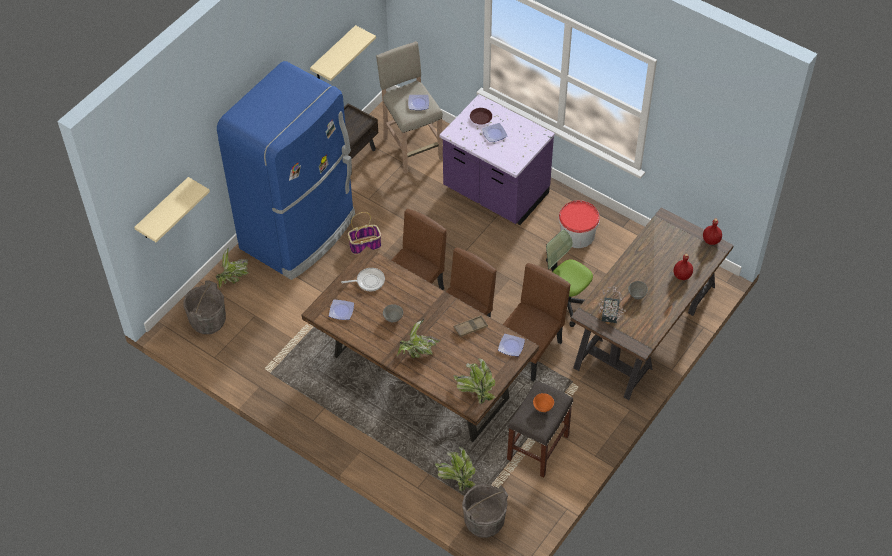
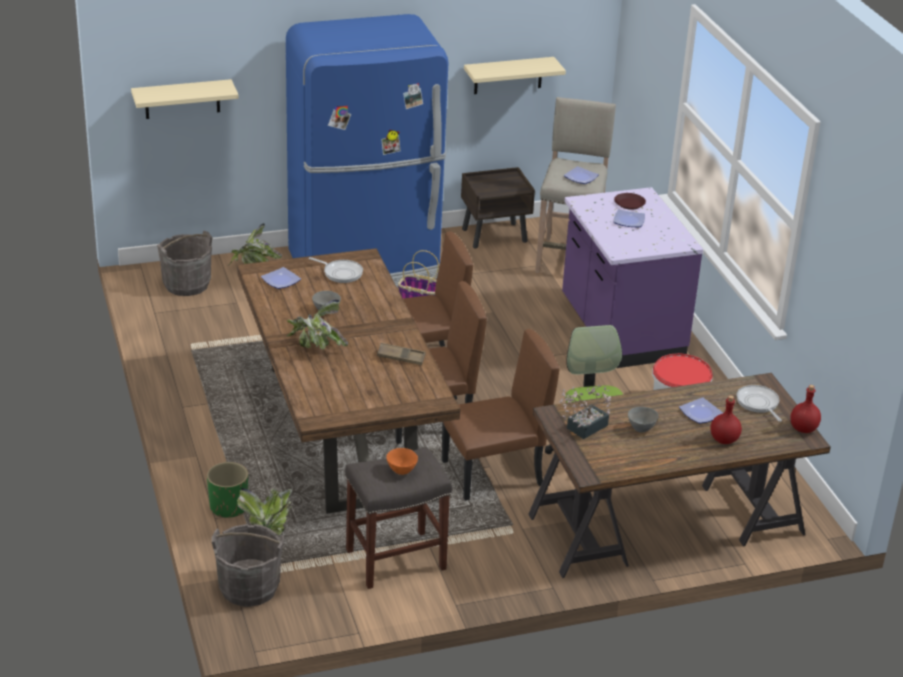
camera: 35 degrees right, 20 degrees down
(416, 475) = (228, 507): none -> green planter
(475, 390) = (335, 407): potted plant -> none
(511, 346) = (426, 393): plate -> plate (700, 413)
(675, 236) = (758, 403): none -> frying pan

